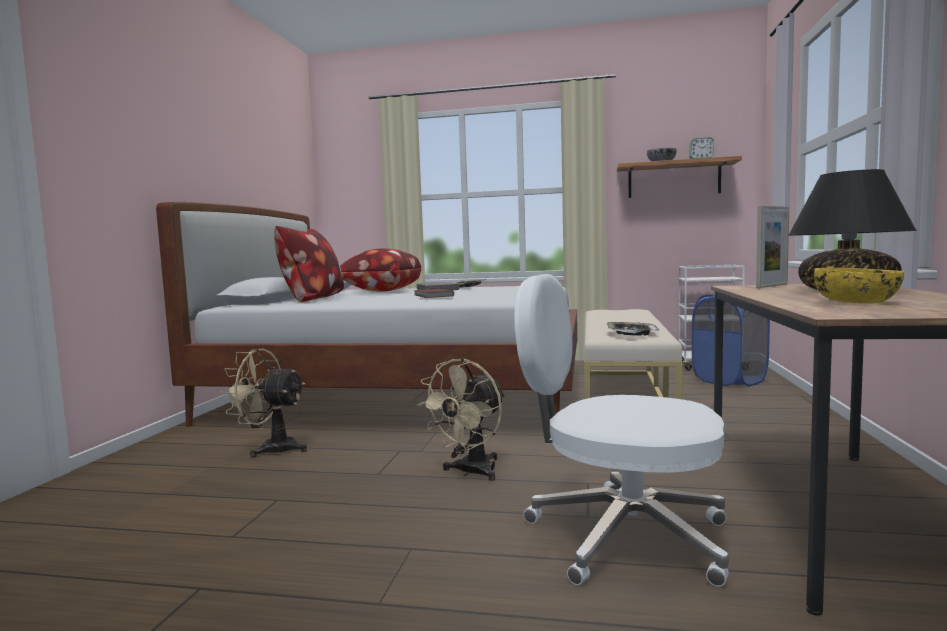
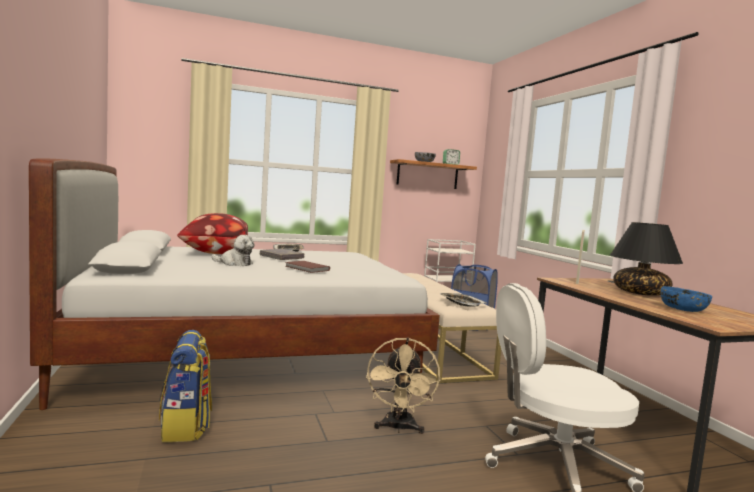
camera: 30 degrees left, 0 degrees up
(271, 448) = (186, 427): beige fan -> backpack
(312, 299) = (177, 266): pillow -> none
(373, 296) = (234, 263): none -> plush toy
(857, 302) = (683, 310): yellow bowl -> blue bowl

